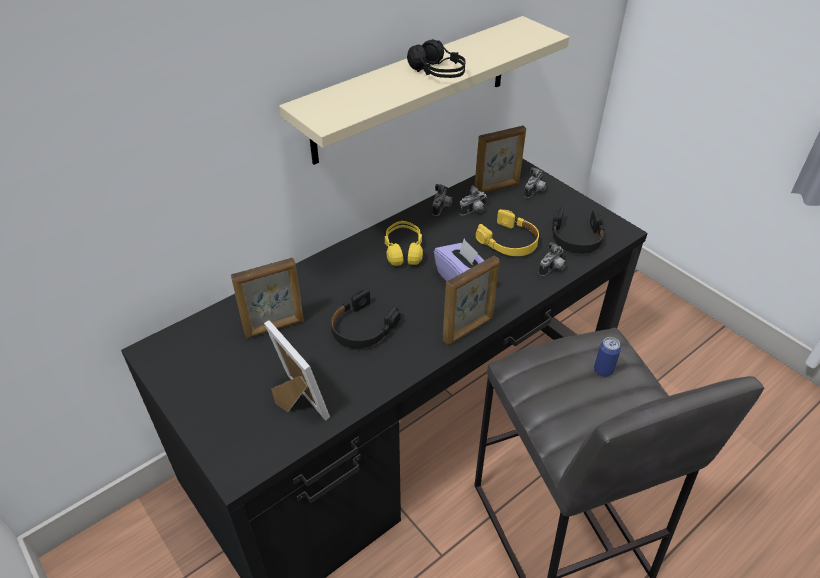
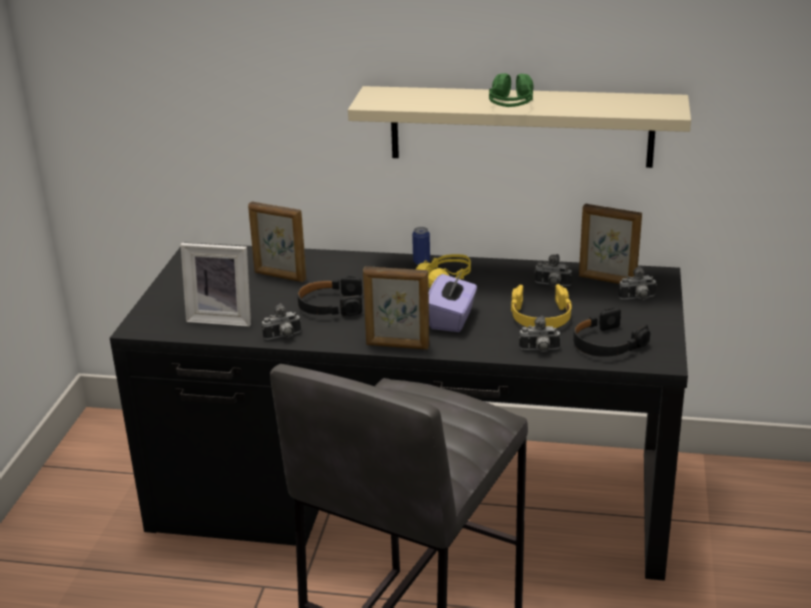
camera: 50 degrees right, 15 degrees down
(296, 403) = (222, 317): picture frame -> picture frame turned 90 degrees clockwise
(438, 73) = (511, 104): black headphones -> green headphones
(442, 208) = (530, 271): camera -> camera (283, 337)
(603, 370) = (442, 419): can -> can (421, 262)

